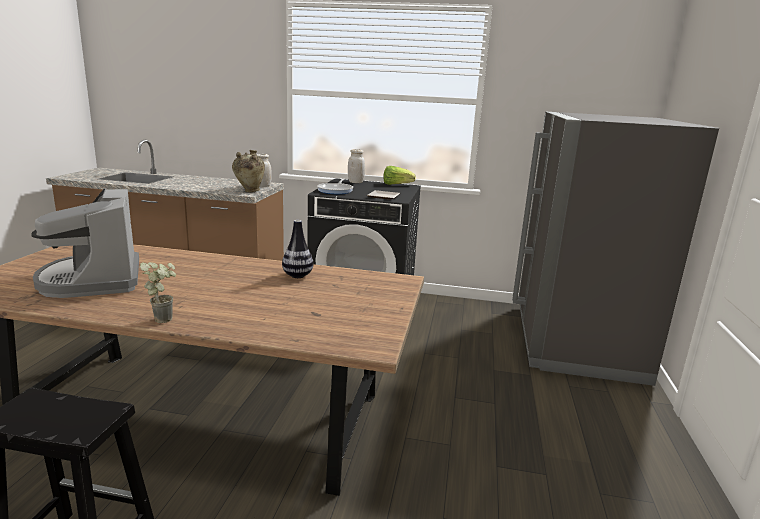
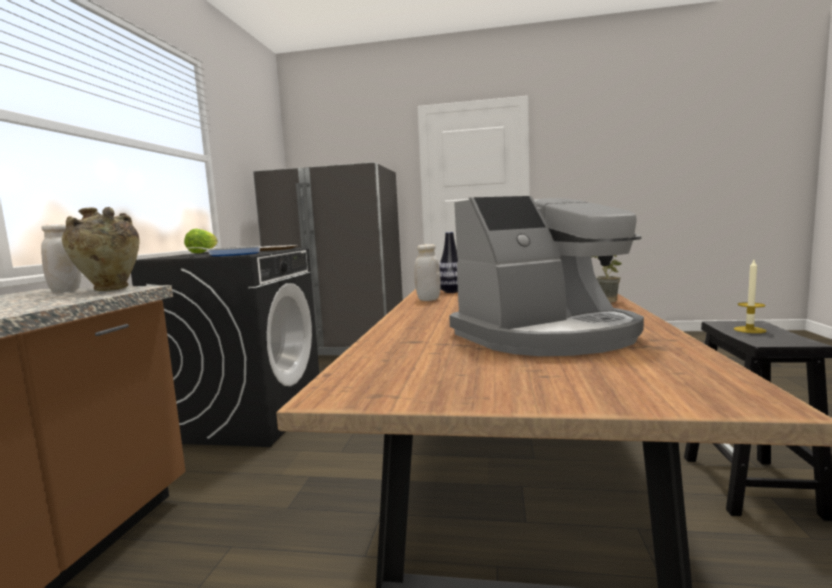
camera: 90 degrees left, 10 degrees down
(69, 413) = (749, 330): none -> candle
(355, 182) = (172, 256): white jar -> white jar (428, 299)

